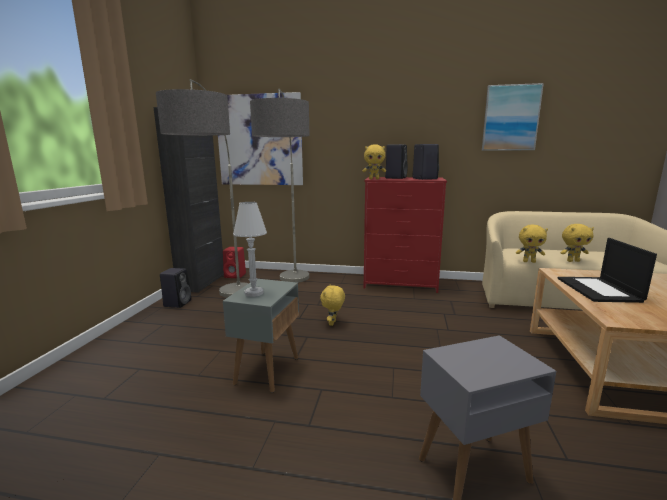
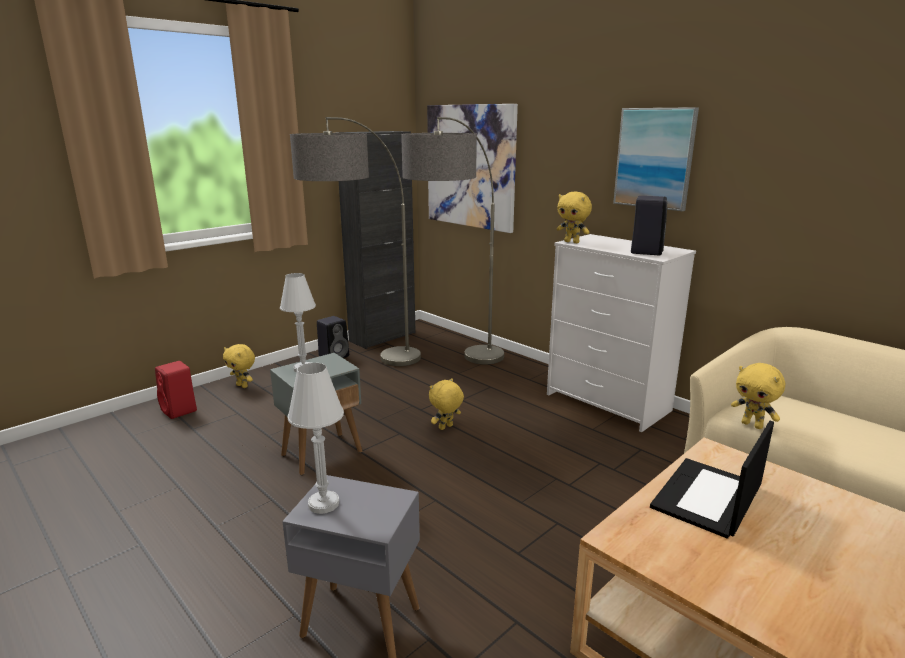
camera: 35 degrees right, 5 degrees up
(236, 275) = (425, 337): red speaker -> red speaker (180, 411)
(395, 178) = (614, 243): black speaker -> none
(401, 283) = (608, 402): red dresser -> white dresser
(468, 367) = (324, 504): none -> white table lamp
(510, 118) = (828, 160): picture -> picture (654, 158)
(573, 261) = (839, 447): yellow plush toy -> yellow plush toy (243, 386)

